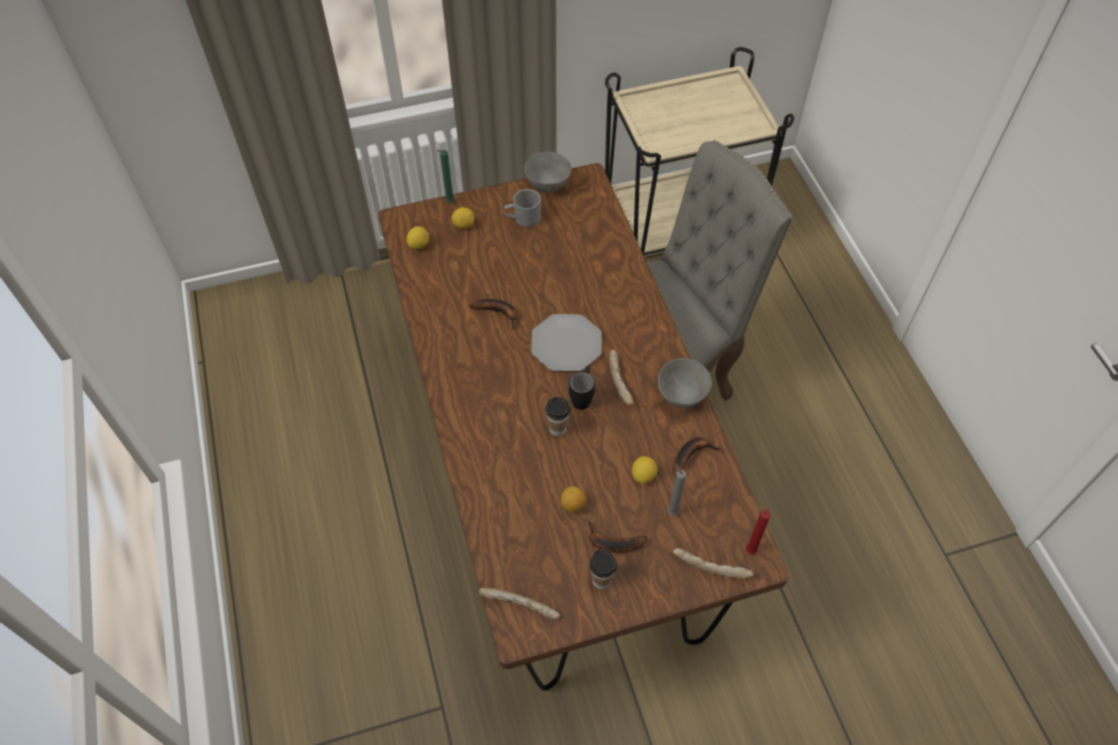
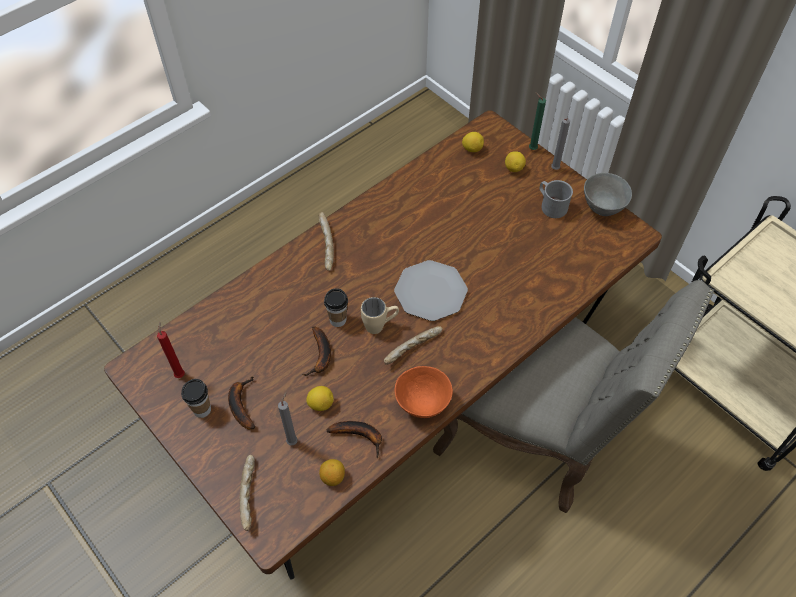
camera: 65 degrees right, 0 degrees up
(484, 198) = (554, 170): none -> grey candle
(499, 313) = (435, 231): banana -> banana (320, 356)
(519, 607) = (156, 359): bread -> bread (325, 245)
(572, 505) = (266, 360): lemon -> lemon (333, 477)
(582, 397) = (380, 325): black mug -> beige mug
(681, 397) = (422, 405): grey bowl -> orange bowl
(748, 550) = (279, 522): red candle -> red candle (180, 374)

